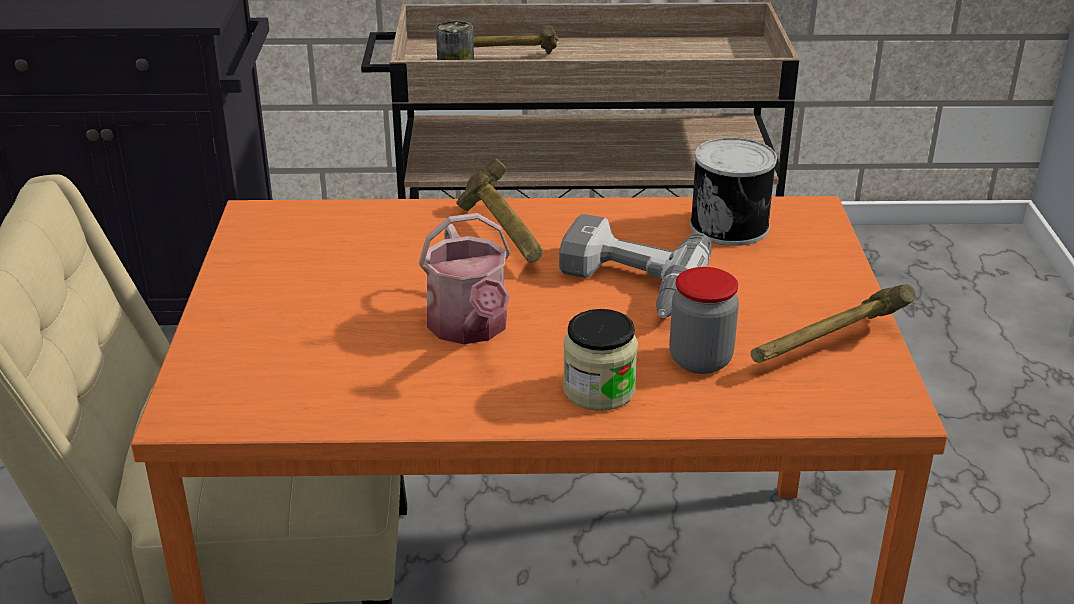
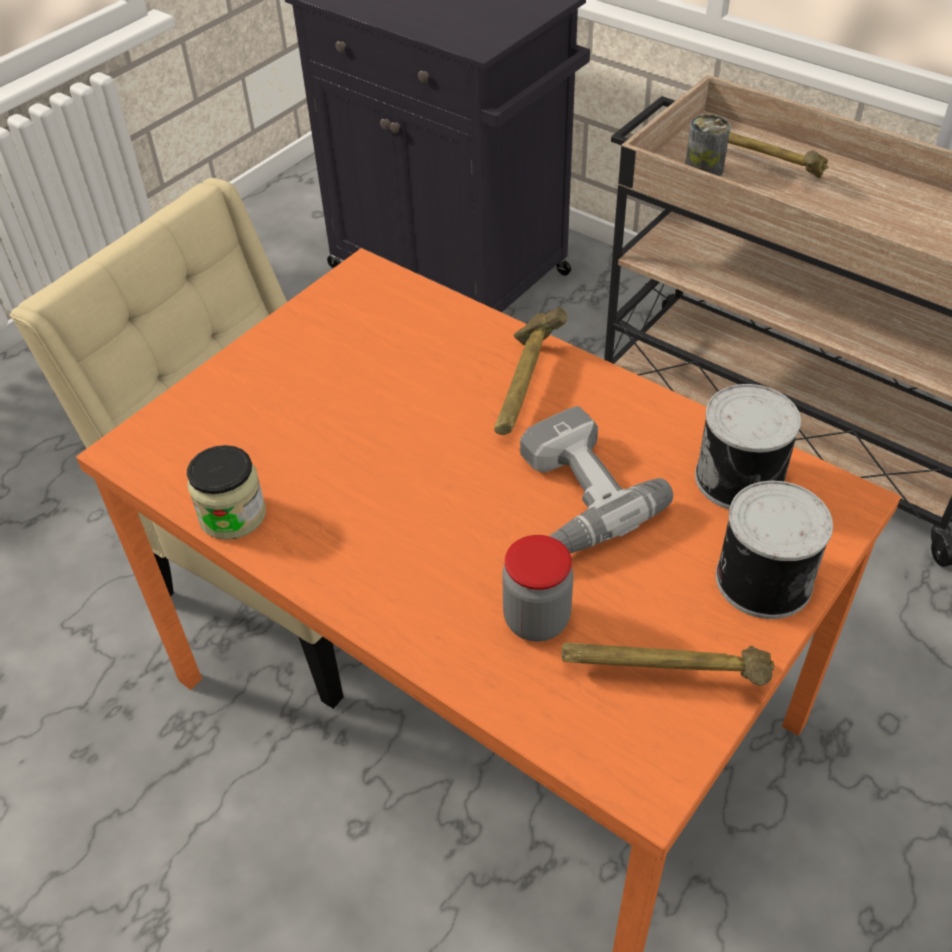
camera: 40 degrees right, 15 degrees up
(470, 328) = (393, 476): watering can -> none
(599, 390) = (419, 600): jar -> jar (232, 515)
(814, 271) = (761, 578): none -> can

